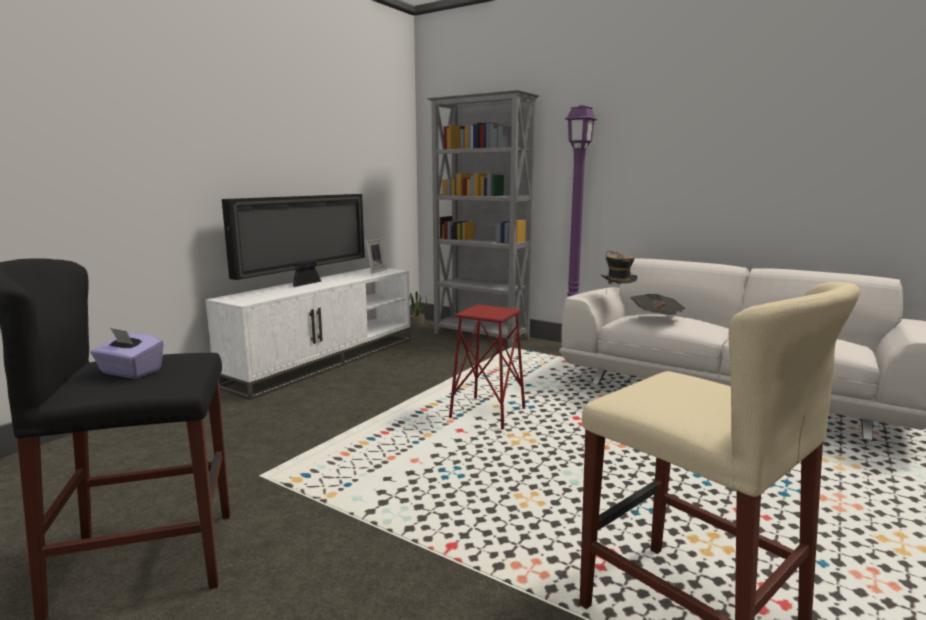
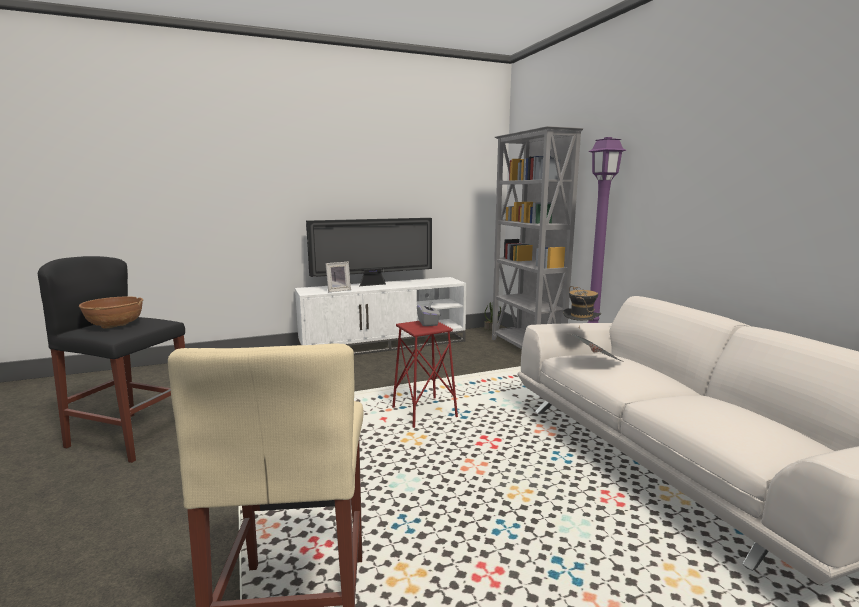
camera: 35 degrees right, 0 degrees up
(130, 372) = (115, 325): purple tissue box -> brown bowl
(375, 271) = (440, 280): picture frame -> picture frame (338, 290)
(486, 308) = (428, 323): none -> grey tissue box

